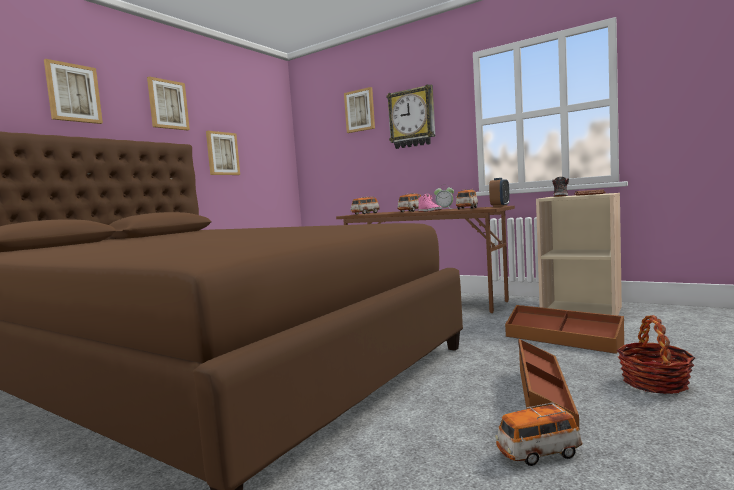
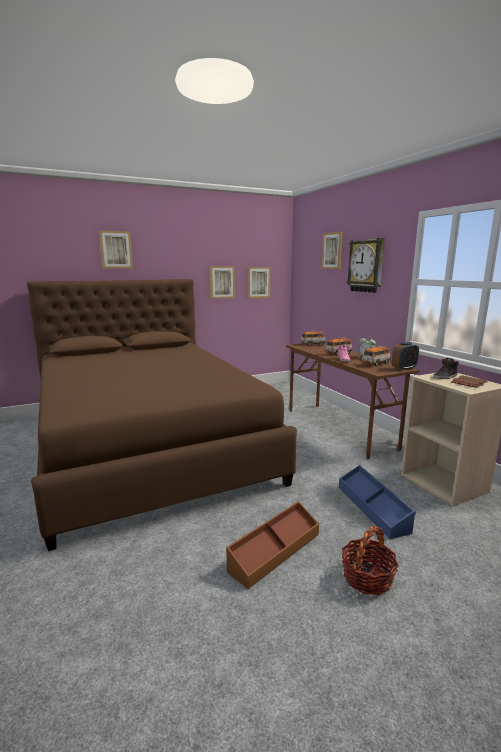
camera: 30 degrees right, 10 degrees up
(168, 104) = (180, 249): picture -> picture (258, 282)
(538, 453) = (209, 587): toy car -> none
(562, 340) = (373, 508): brown storage box -> blue storage box

